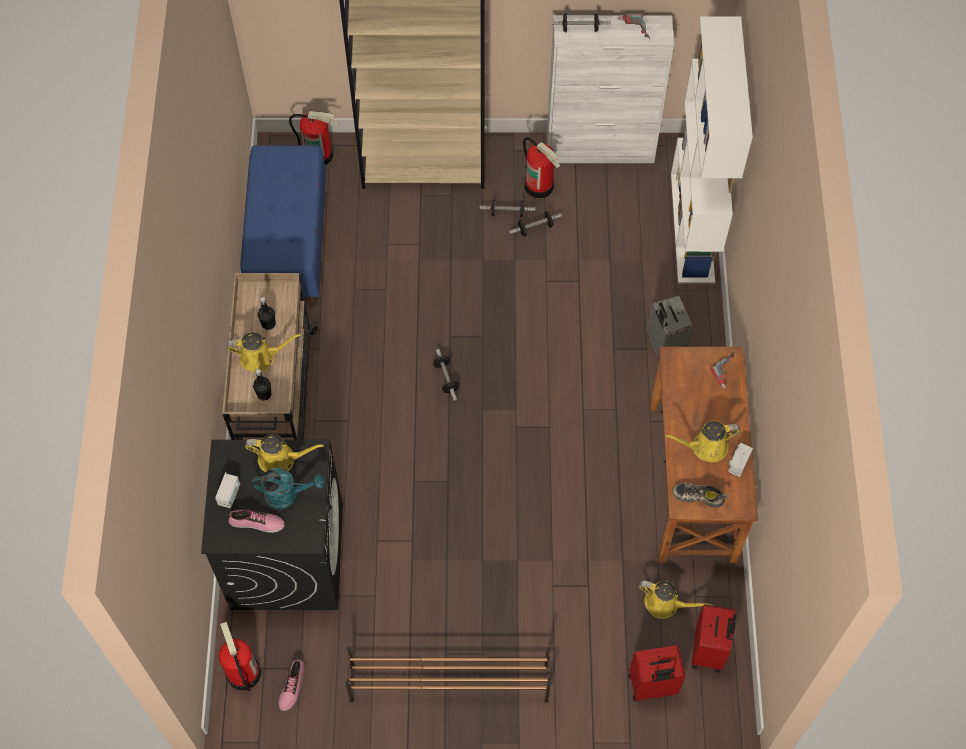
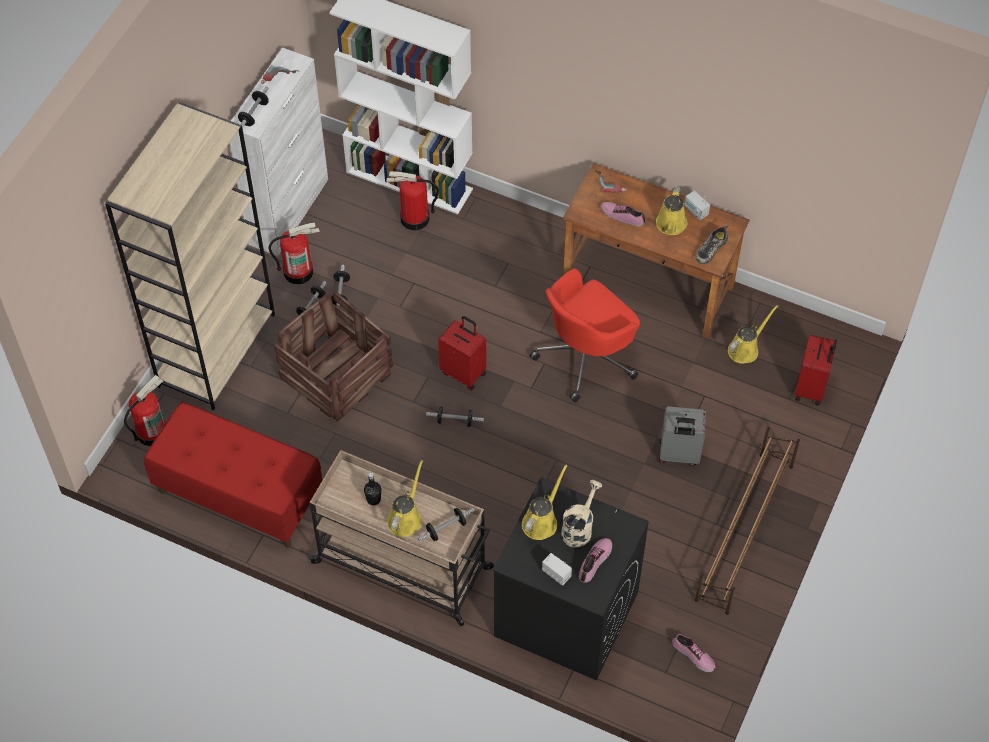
camera: 65 degrees left, 5 degrees down
(243, 673) = (663, 691): fire extinguisher -> fire extinguisher (414, 219)
(264, 394) = (446, 529): black bottle -> dumbbell
(287, 494) = (579, 527): turquoise watering can -> beige watering can
(288, 245) = (238, 494): blue bench -> red bench
(447, 264) = (337, 374): none -> crate
(577, 460) = (586, 356): none -> red office chair
(664, 346) = (513, 250): grey suitcase -> grey suitcase (678, 454)
(692, 398) = (622, 215): none -> shoe
(709, 650) = (798, 336): red suitcase -> red suitcase (464, 372)

